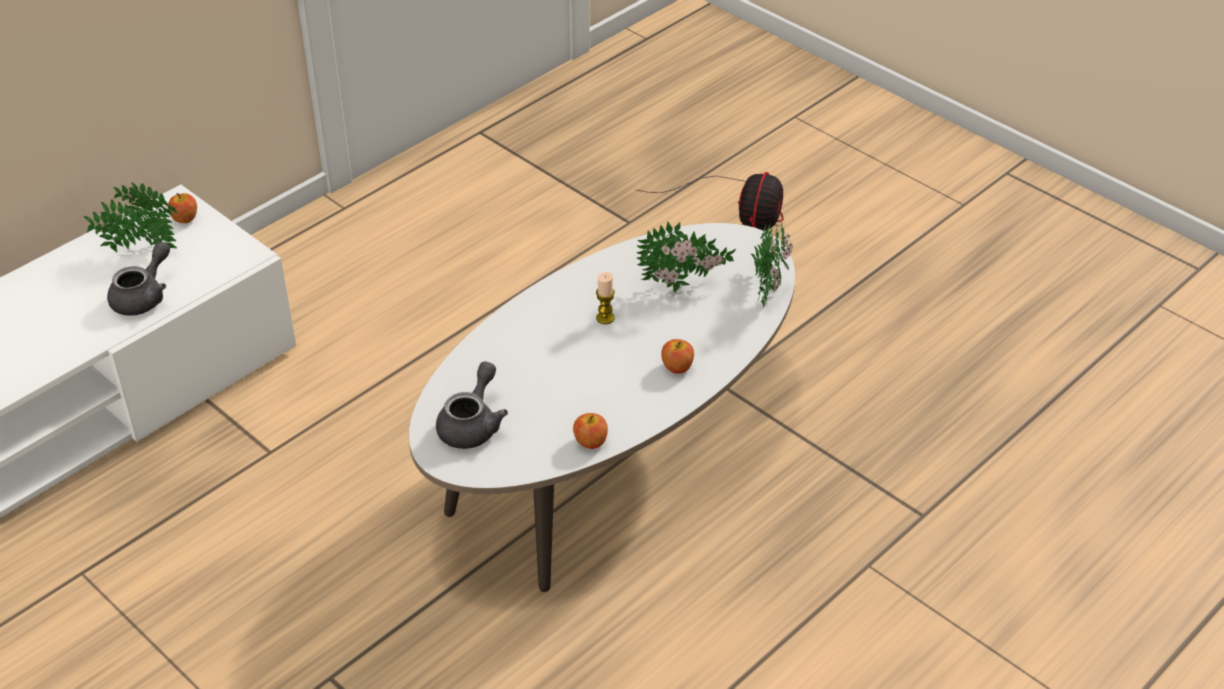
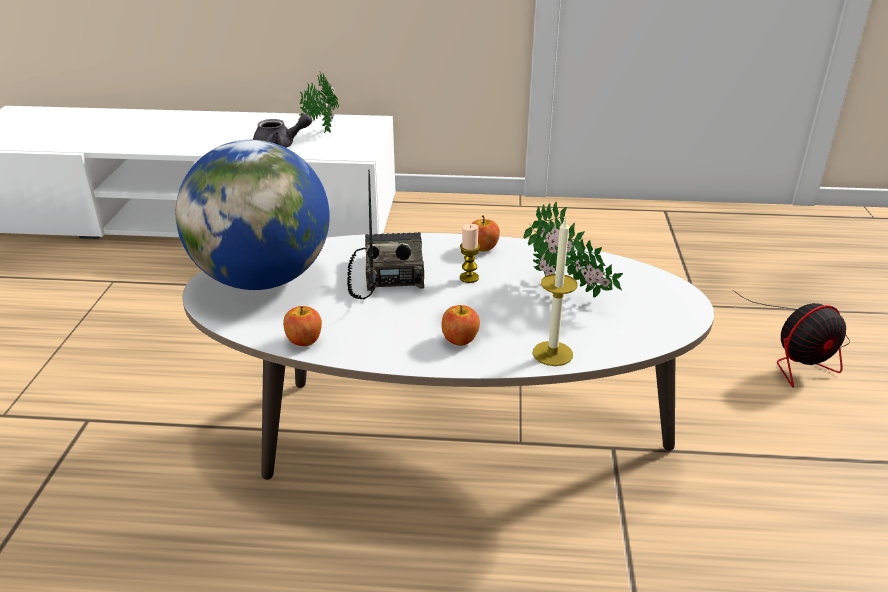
camera: 50 degrees right, 10 degrees down
(185, 219) = (364, 128): apple -> apple (483, 248)
(472, 424) = (263, 279): grey teapot -> globe
(548, 355) = (387, 274): none -> radio
(740, 336) = (552, 353): none -> candle
(767, 287) = (641, 337): potted plant -> none

